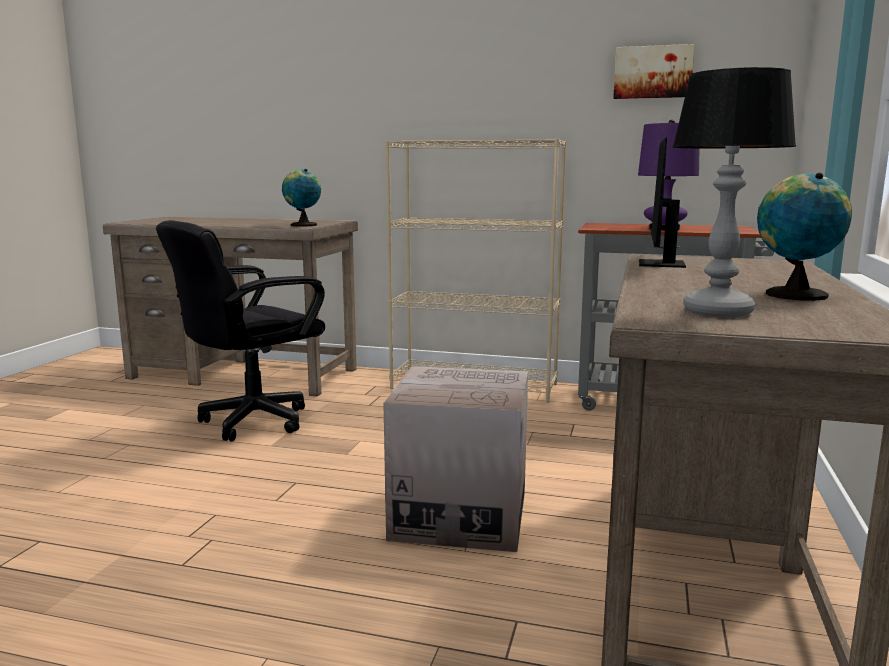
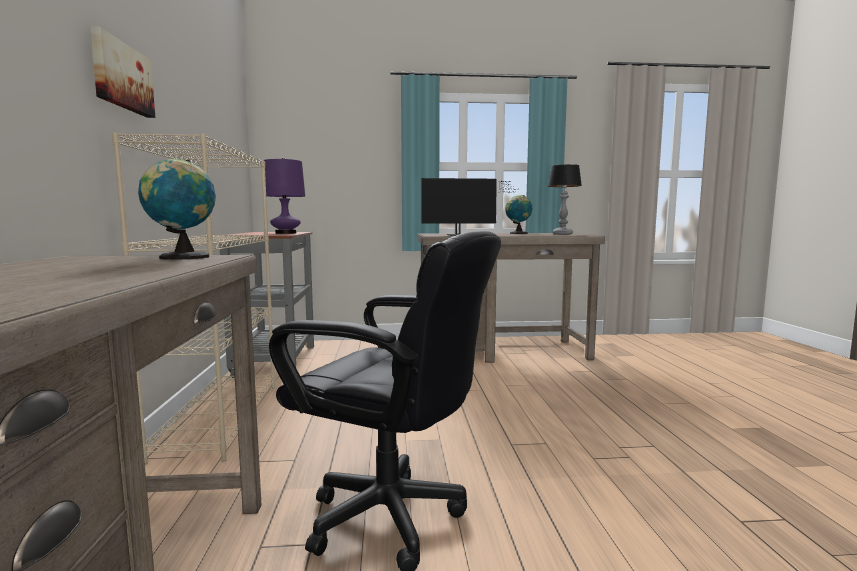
camera: 110 degrees left, 5 degrees down
(460, 515) = (497, 389): cardboard box -> none
(653, 72) = (217, 114): picture -> picture (121, 76)

